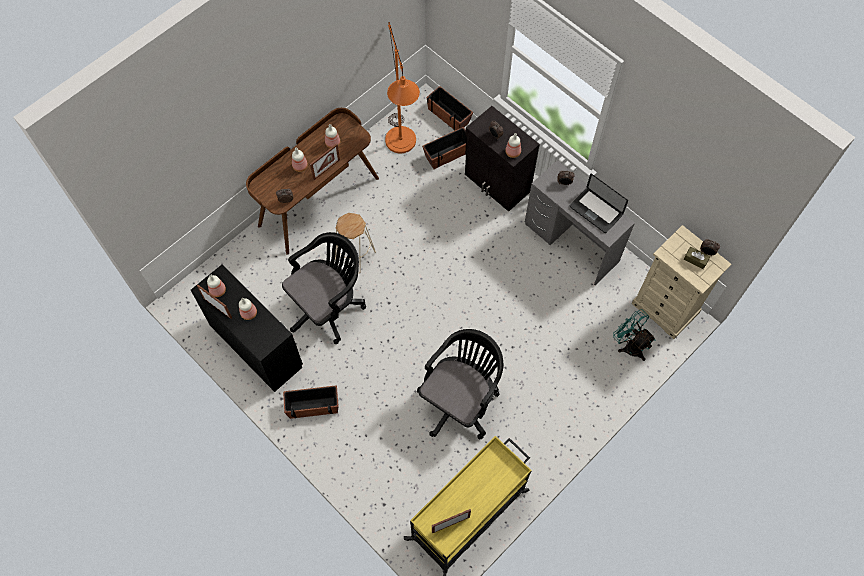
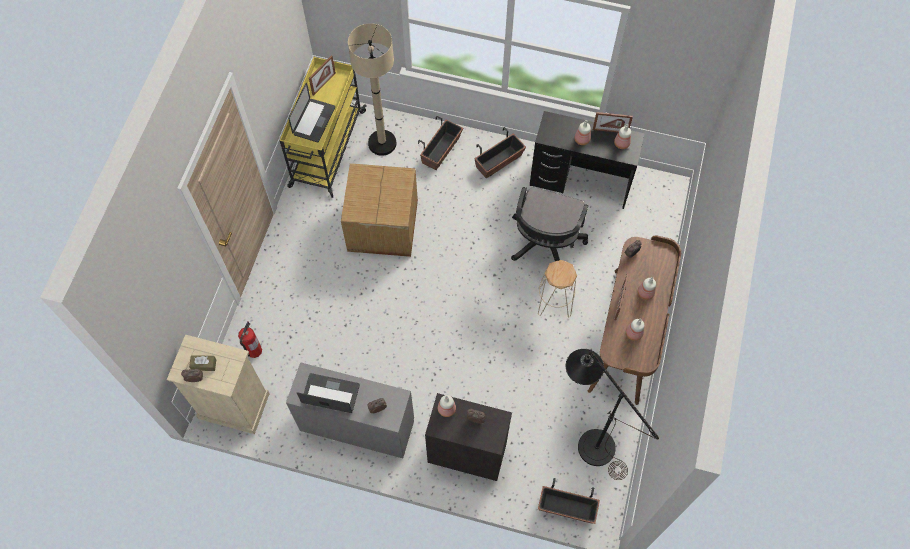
camera: 150 degrees right, 0 degrees up
(402, 148) = (588, 439): orange floor lamp -> black floor lamp
(410, 490) = (382, 143): none -> beige floor lamp
(447, 154) = (537, 458): planter -> planter (441, 151)
(460, 400) = (381, 226): black office chair -> cardboard box
(483, 483) = (314, 121): none -> laptop
(629, 345) = (254, 351): turquoise fan -> fire extinguisher

